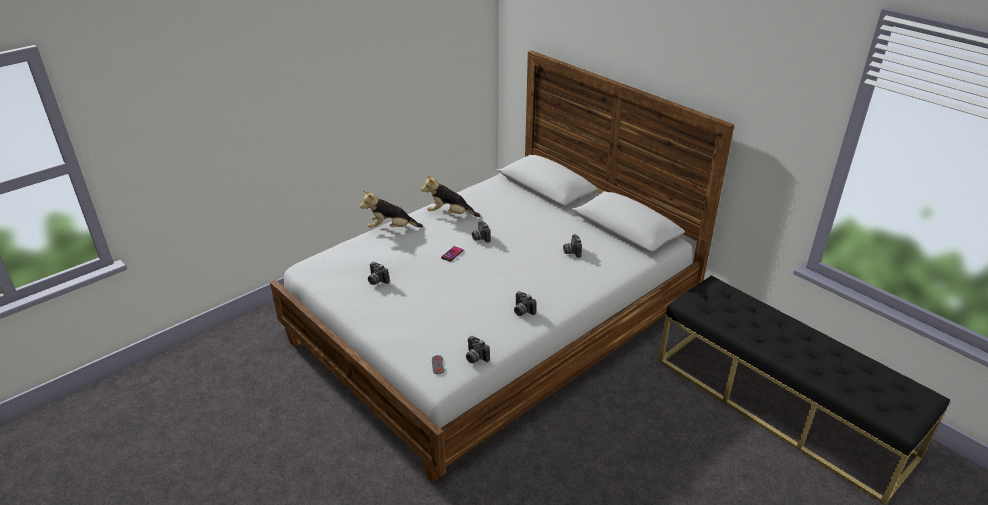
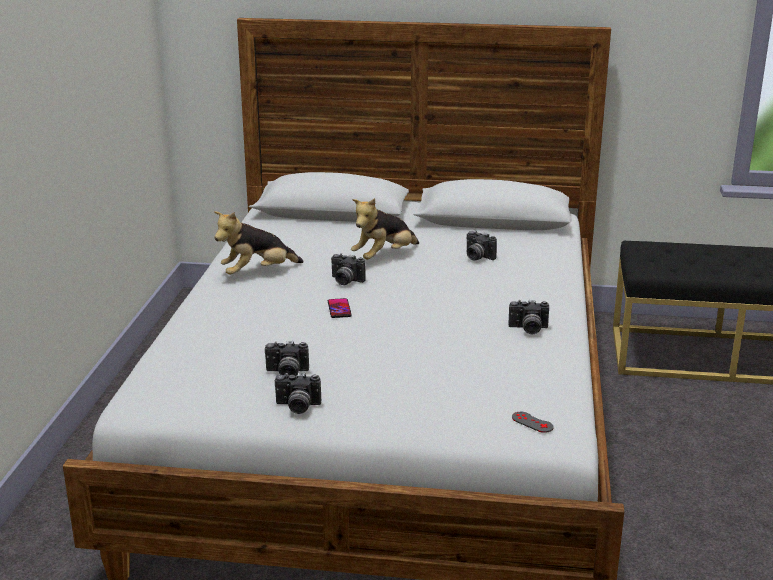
camera: 40 degrees left, 10 degrees down
(391, 228) = (198, 314): plush toy -> plush toy (384, 256)
(475, 357) = (561, 395): camera -> camera (297, 407)

